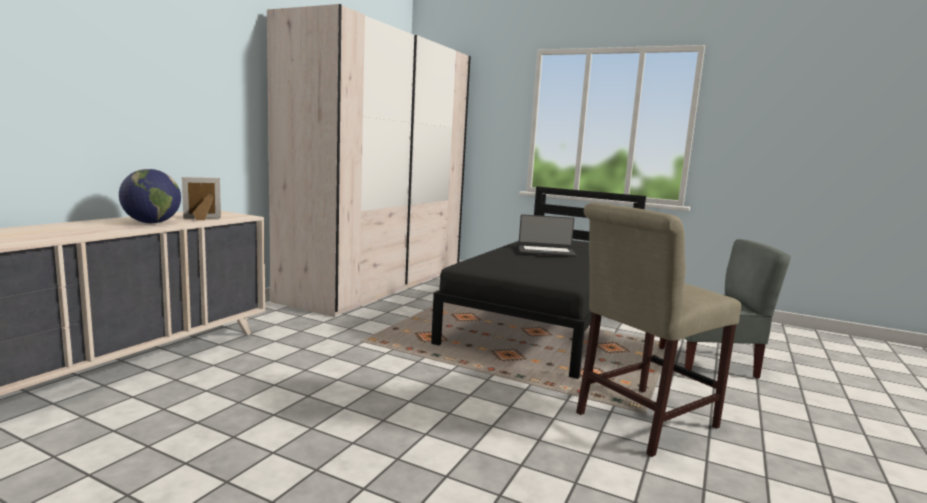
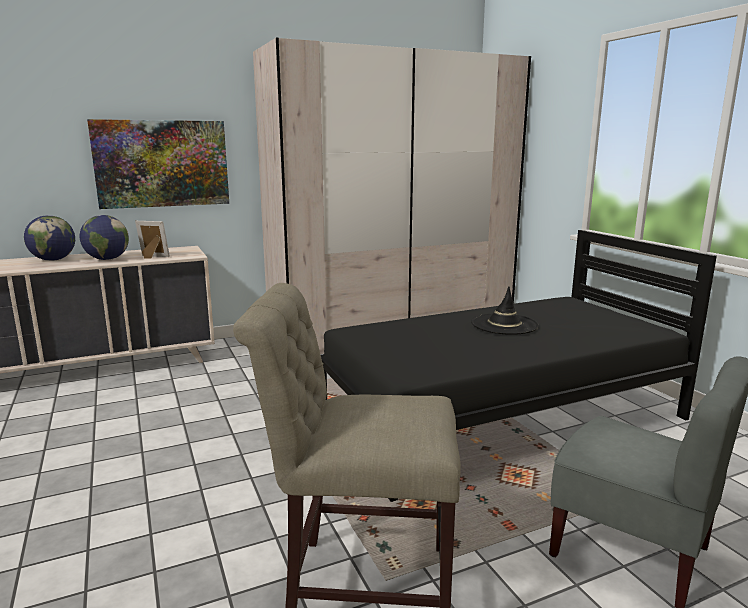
camera: 40 degrees right, 5 degrees up
(75, 227) = (53, 260): none -> globe
(178, 114) = (162, 163): none -> picture
(546, 251) = (504, 324): laptop -> black hat

